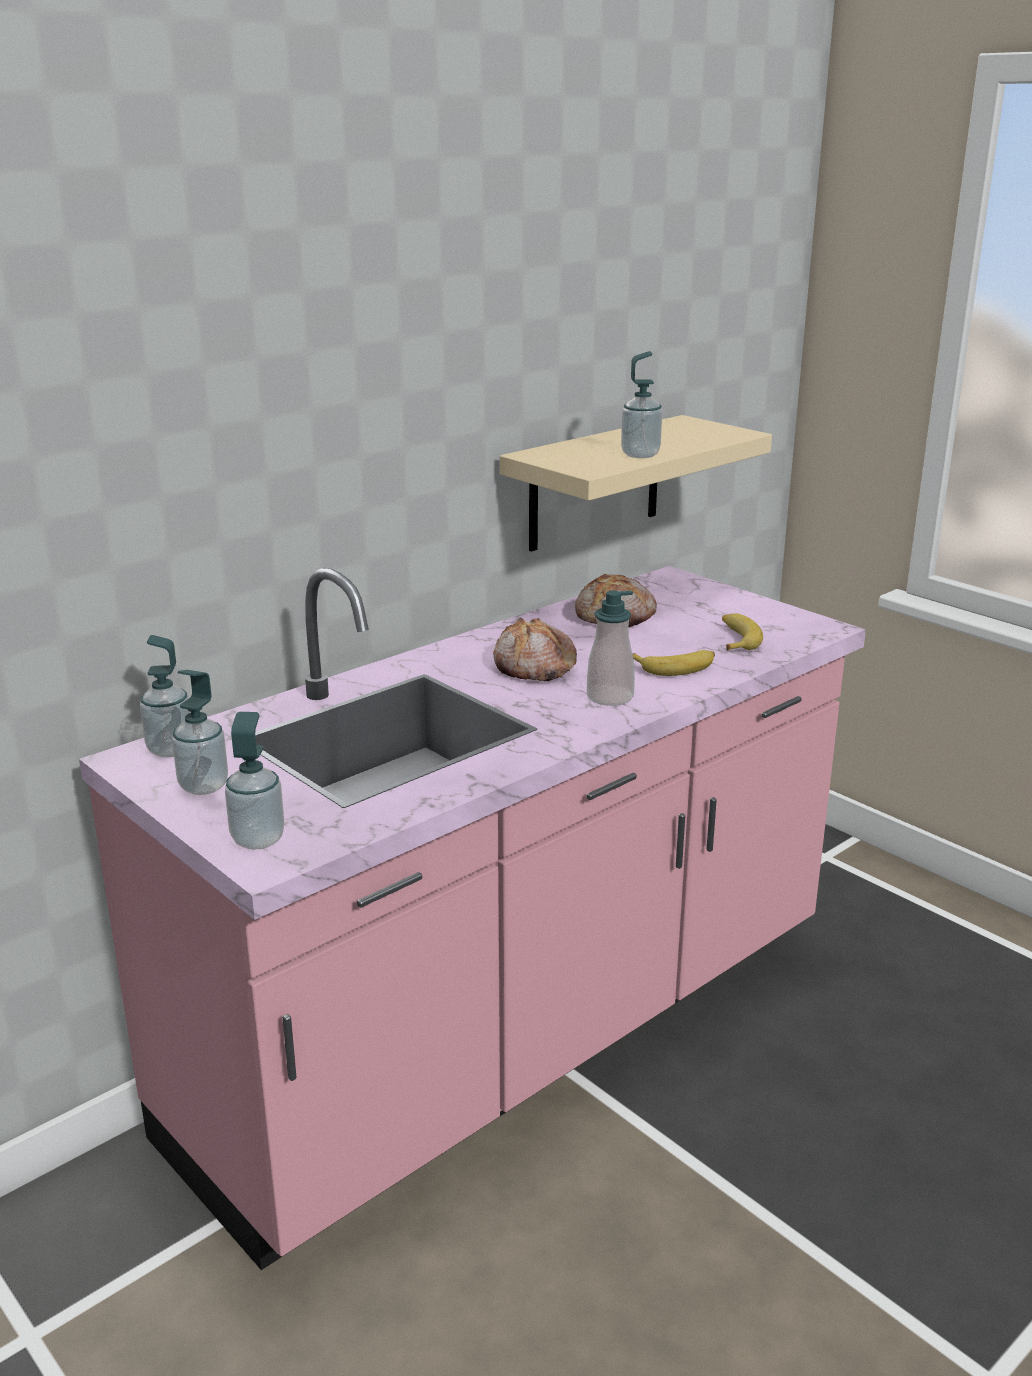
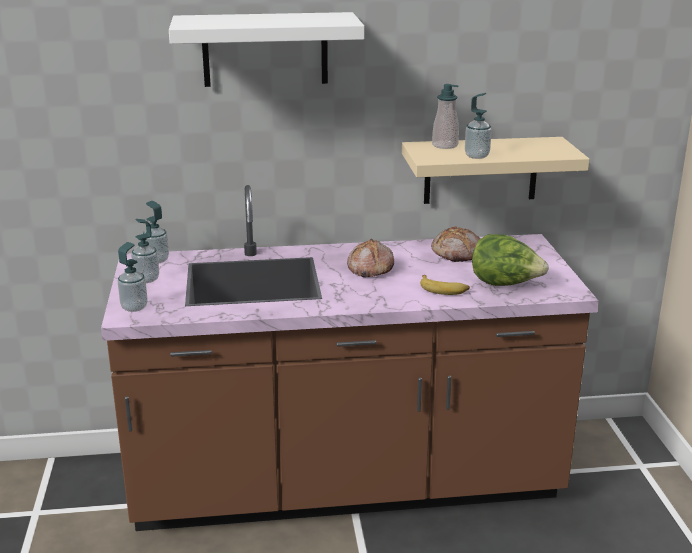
camera: 35 degrees right, 0 degrees up
(302, 315) = (265, 49): none -> white shelf
(516, 1037) = (346, 486): pink counter -> brown counter
(610, 697) = (383, 294): soap dispenser -> soap dispenser (445, 145)
(736, 639) = (505, 284): banana -> lettuce

